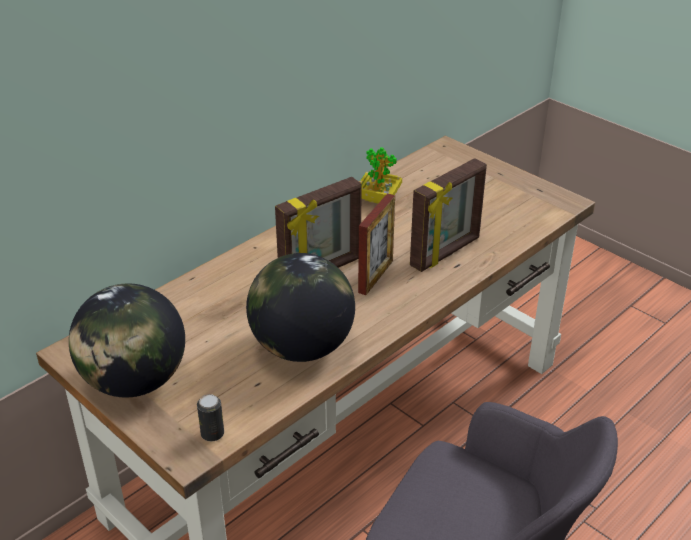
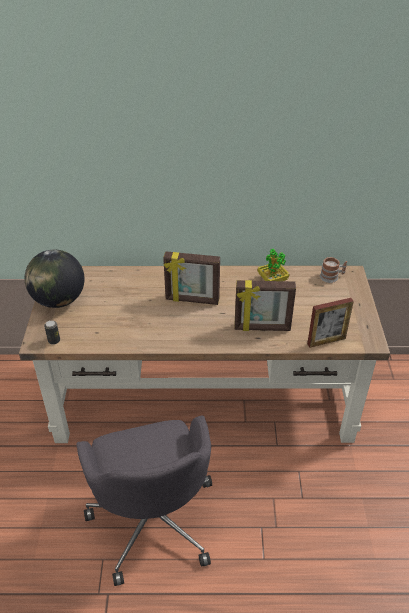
camera: 45 degrees right, 5 degrees up
(302, 347) = (134, 329): globe -> none
(375, 276) = (211, 318): picture frame -> picture frame (326, 341)
(433, 162) = (332, 277): none -> mug

